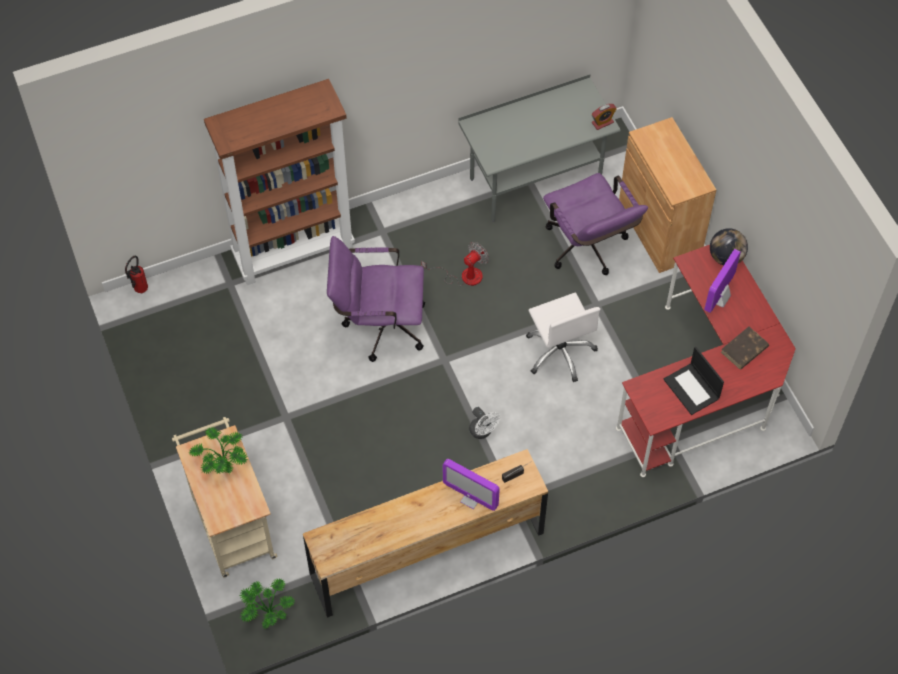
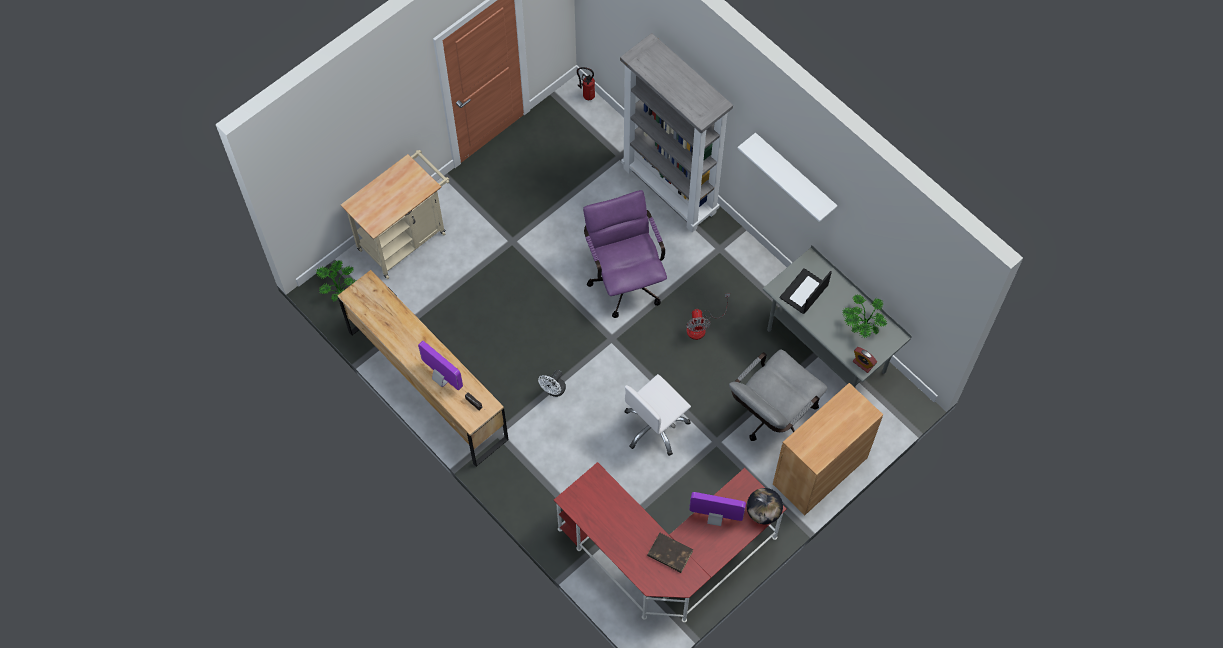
camera: 70 degrees right, 5 degrees up
(222, 463) = (405, 190): potted plant -> potted plant (861, 325)
(294, 251) = (670, 190): brown bookcase -> grey bookcase
(415, 71) = (794, 175): none -> white shelf
(463, 276) = (701, 326): fan -> fan turned 60 degrees clockwise
(471, 499) = (442, 379): monitor -> monitor turned 120 degrees clockwise
(588, 250) = (771, 418): purple office chair -> grey office chair
(692, 389) = (612, 521): laptop -> laptop (804, 292)

